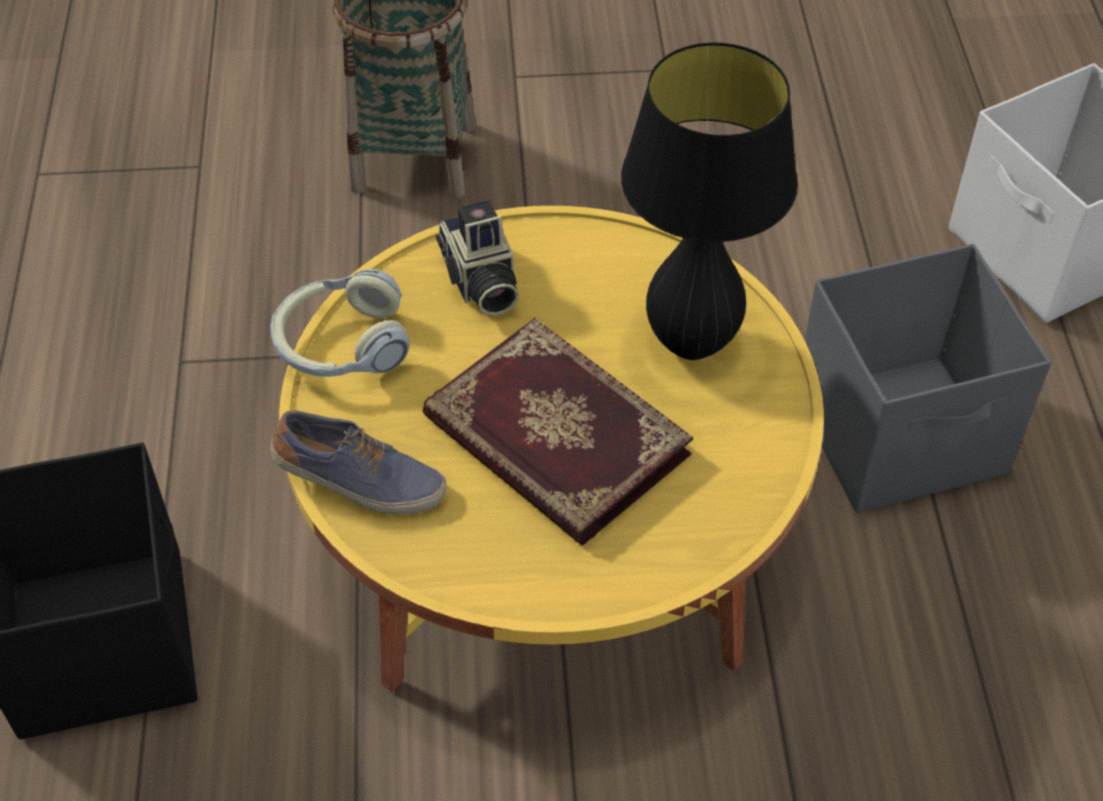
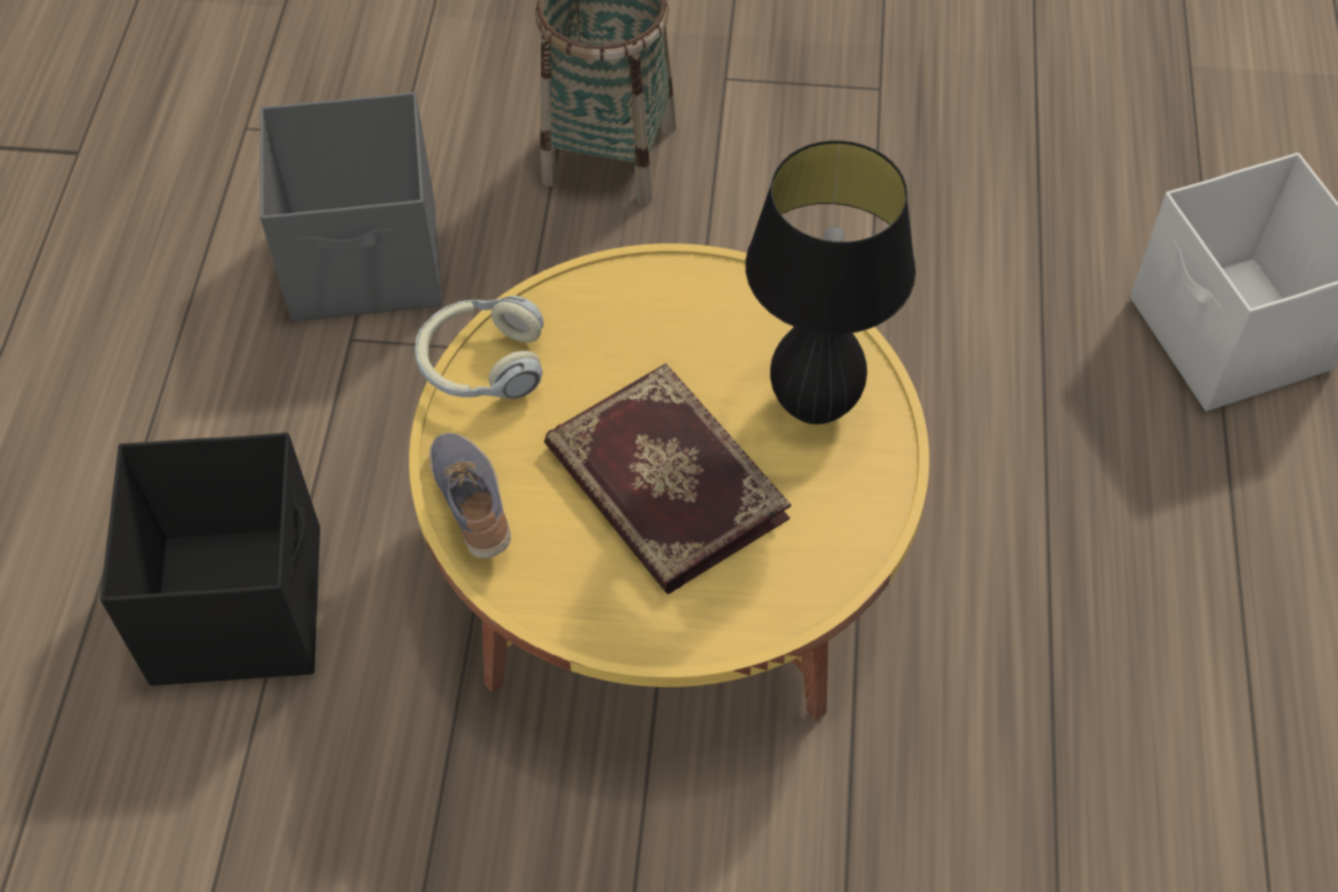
camera: 10 degrees right, 5 degrees up
(359, 482) = (473, 503): shoe -> shoe turned 135 degrees counterclockwise
(479, 283) = (624, 317): camera -> none
(902, 435) = (1033, 509): grey storage box -> grey storage box (368, 262)

